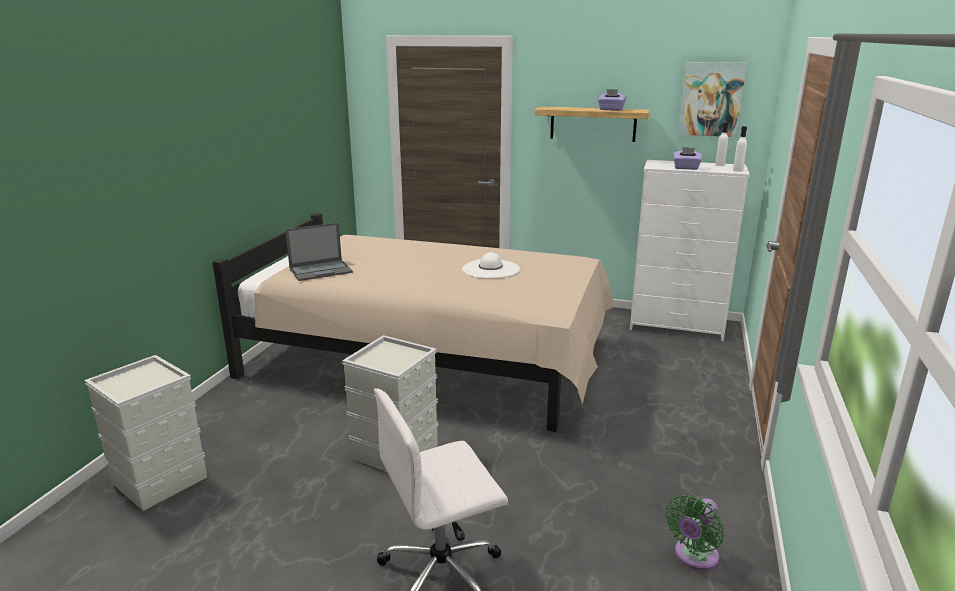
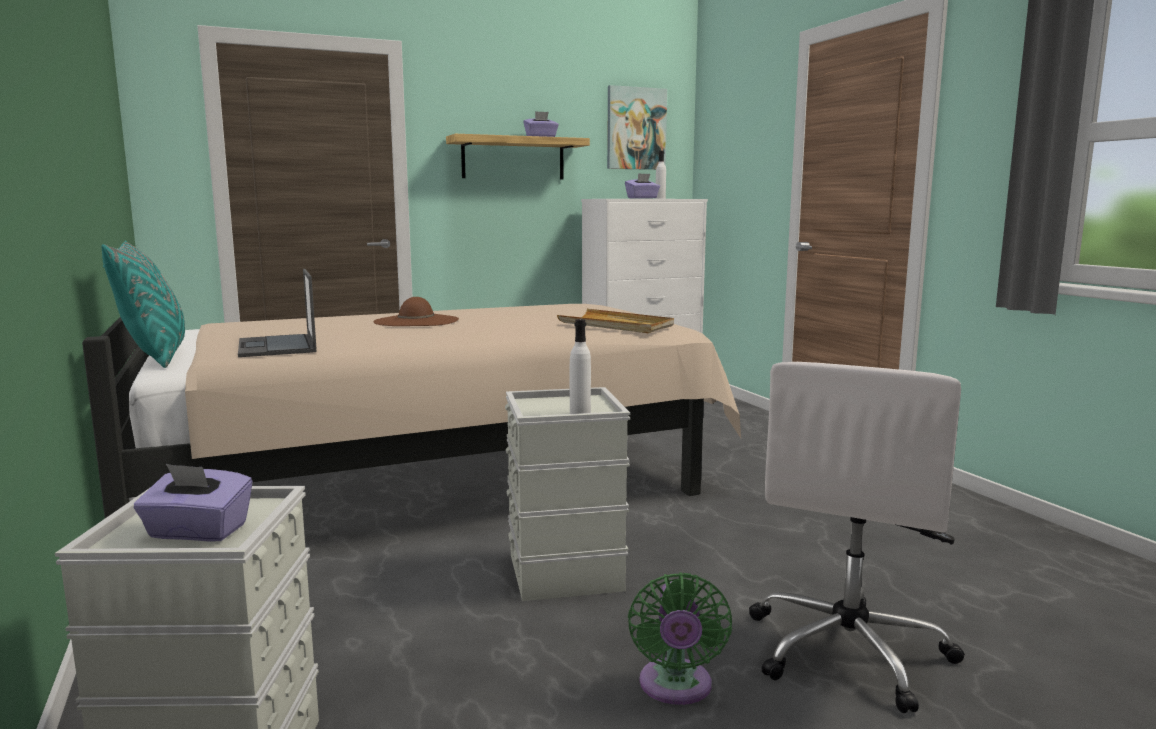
camera: 40 degrees left, 10 degrees down
(133, 385) = (197, 532): none -> purple tissue box
(273, 264) = (155, 357): none -> turquoise pillow
(321, 270) = (277, 346): laptop -> laptop turned 135 degrees clockwise
(430, 259) = (416, 321): none -> brown hat
(490, 269) = (516, 317): white hat -> none
(526, 295) = (616, 325): none -> beige tray
(694, 557) = (985, 535): green fan -> green fan (675, 688)
(738, 170) = (689, 198): white bottle -> white bottle (580, 414)

